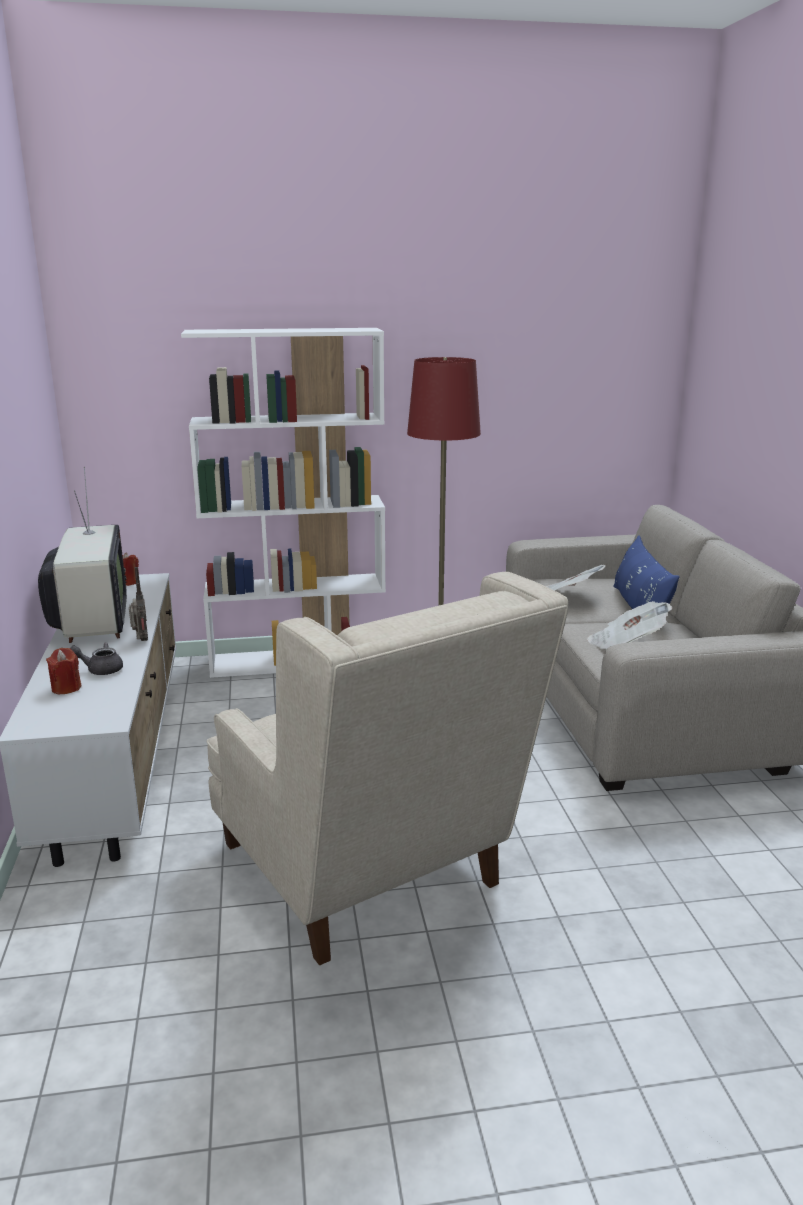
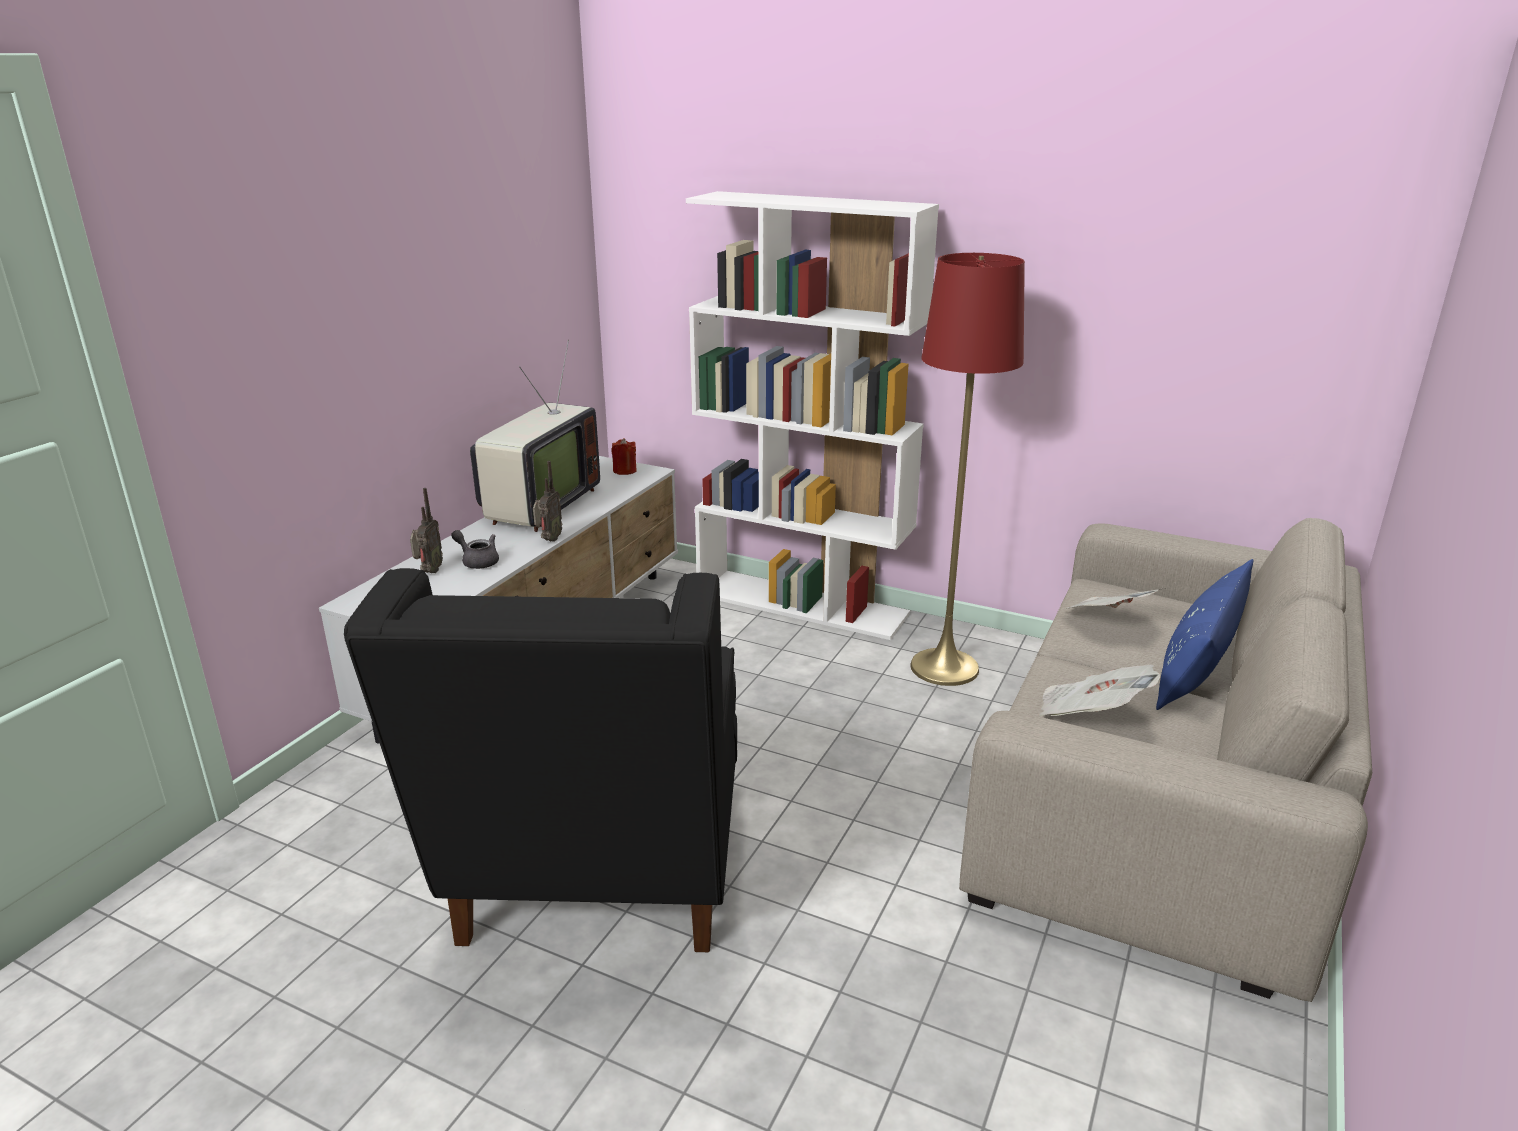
camera: 35 degrees right, 5 degrees up
(66, 688) = (429, 572): red candle -> radio
(371, 877) = (598, 879): beige armchair -> black armchair

